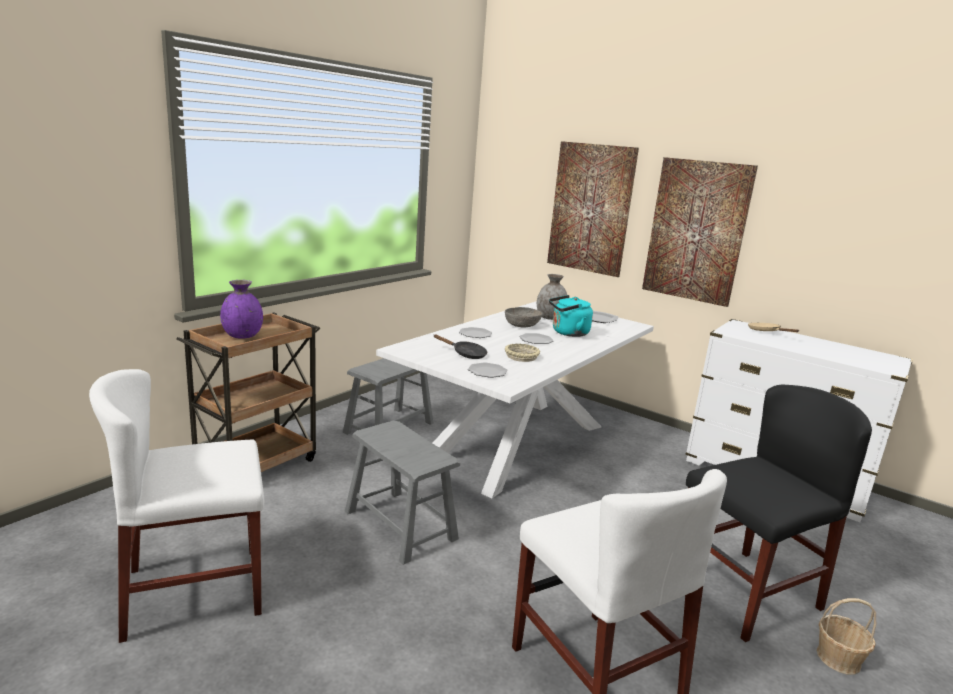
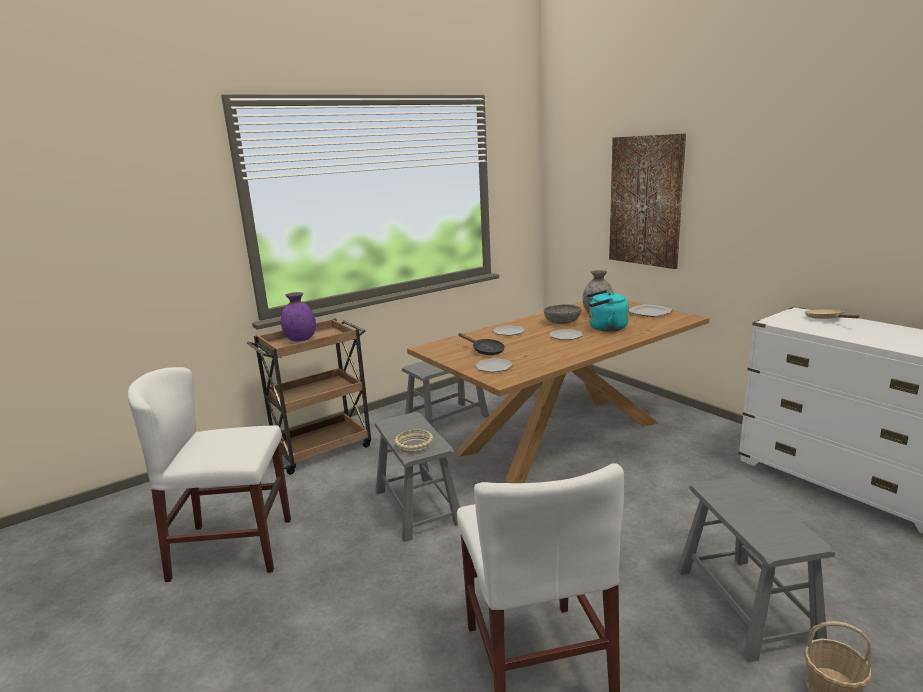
camera: 20 degrees right, 0 degrees up
(518, 443) = (562, 437): white dining table -> brown dining table
(522, 356) = (539, 352): beige bowl -> beige bowl (414, 446)
(696, 231) = (750, 214): picture -> none
(745, 593) = (745, 605): black chair -> grey stool

